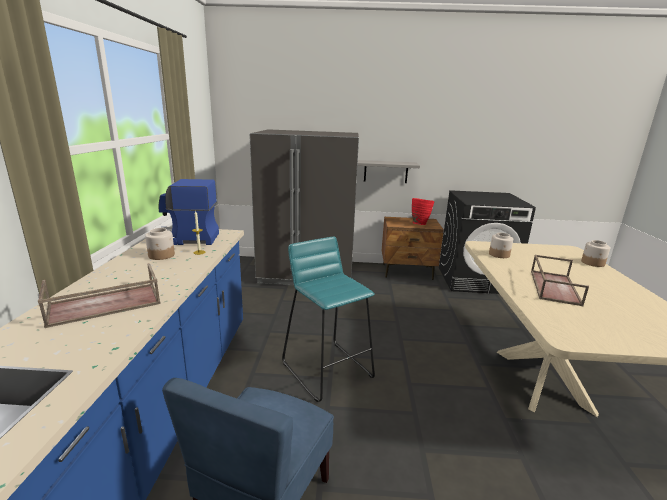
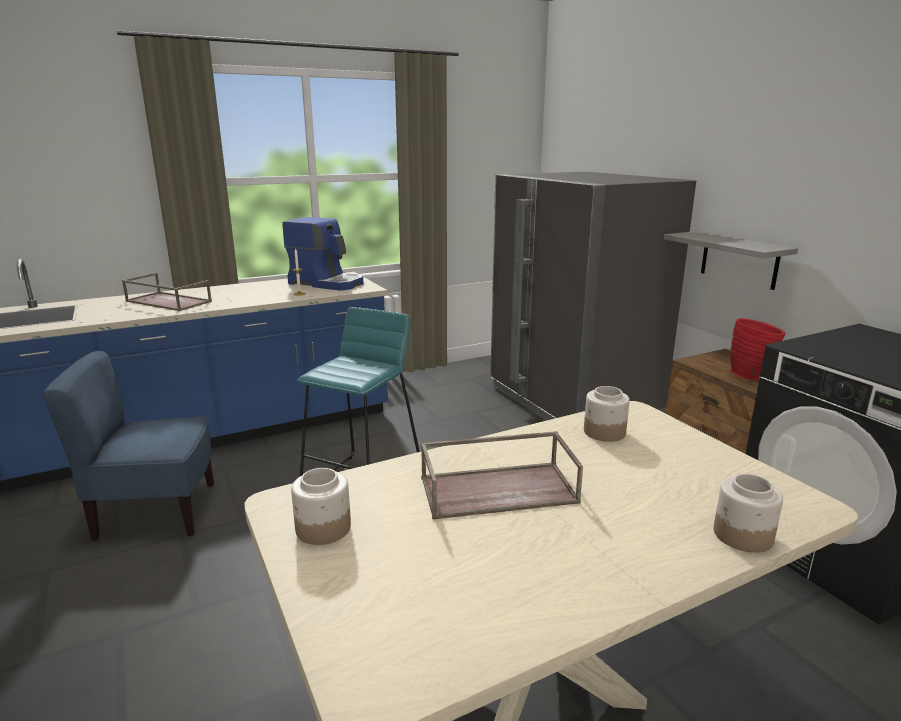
camera: 60 degrees right, 0 degrees up
(161, 255) = (277, 288): jar -> jar (323, 529)
(184, 239) = (327, 283): coffee machine -> coffee machine turned 150 degrees clockwise

